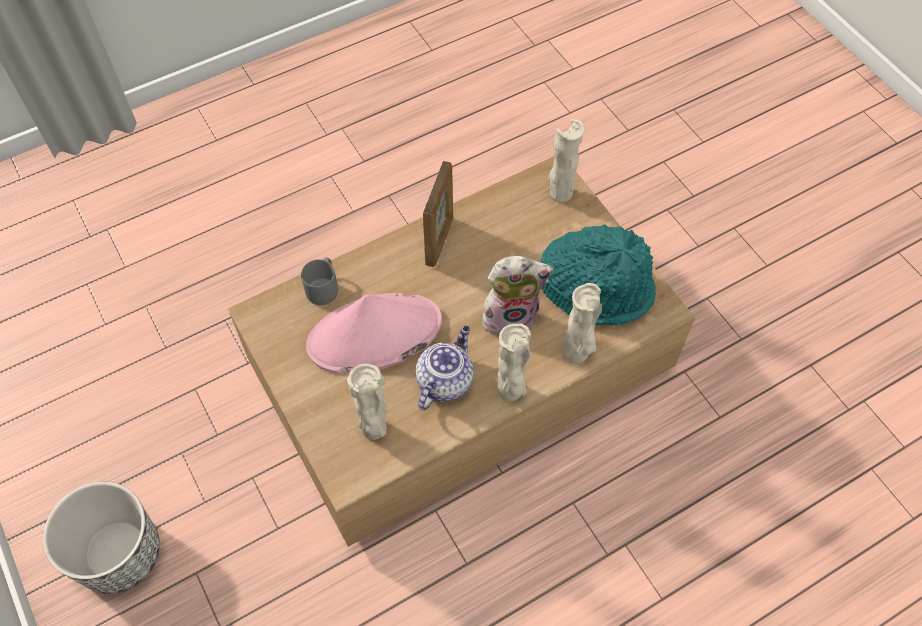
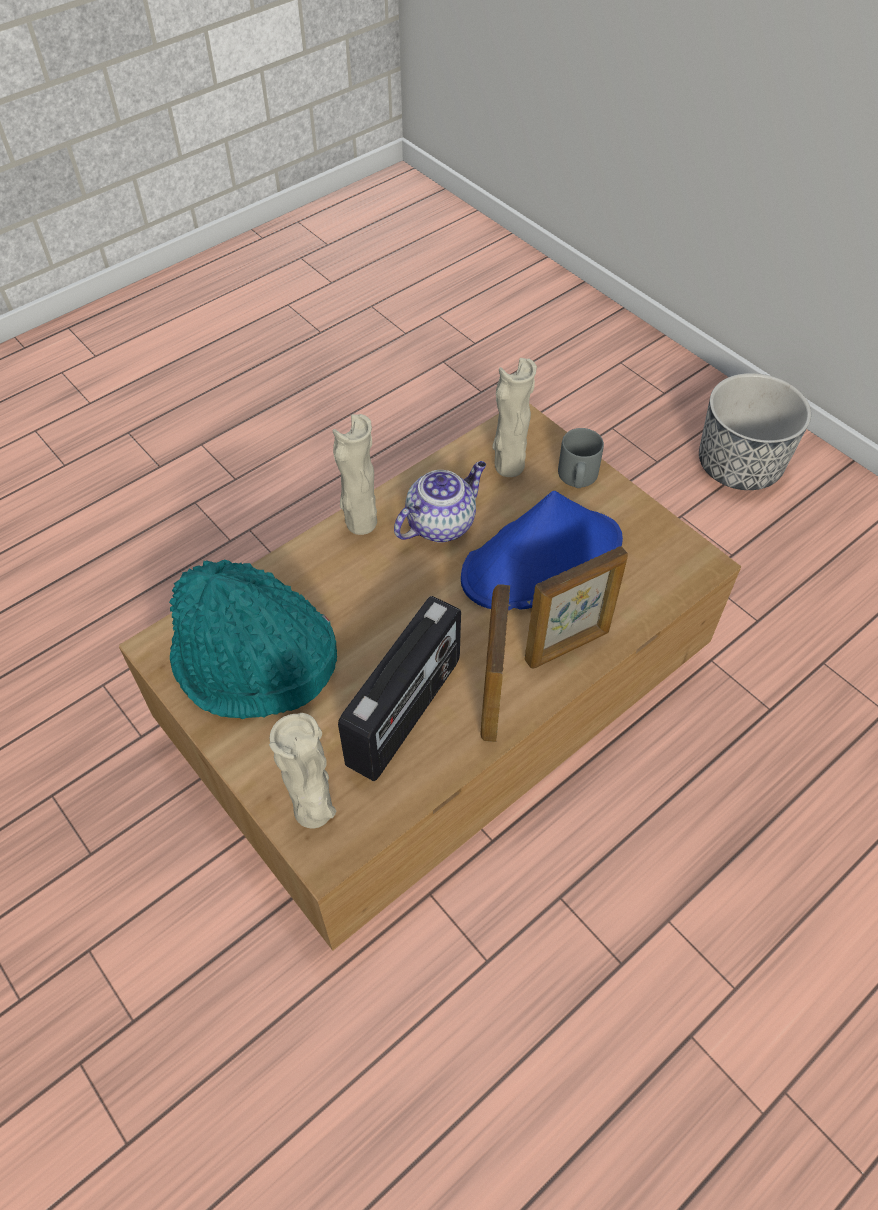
camera: 170 degrees right, 5 degrees down
(323, 288) = (630, 607): grey mug -> grey mug (577, 477)
(374, 335) = (542, 560): pink hat -> blue hat
(378, 267) = (568, 646): none -> picture frame
(444, 380) = (441, 523): teapot -> teapot turned 150 degrees counterclockwise
(497, 240) = (406, 713): none -> radio
(511, 316) = (370, 607): plush toy -> none
(577, 353) = (280, 575): beige vase -> none

